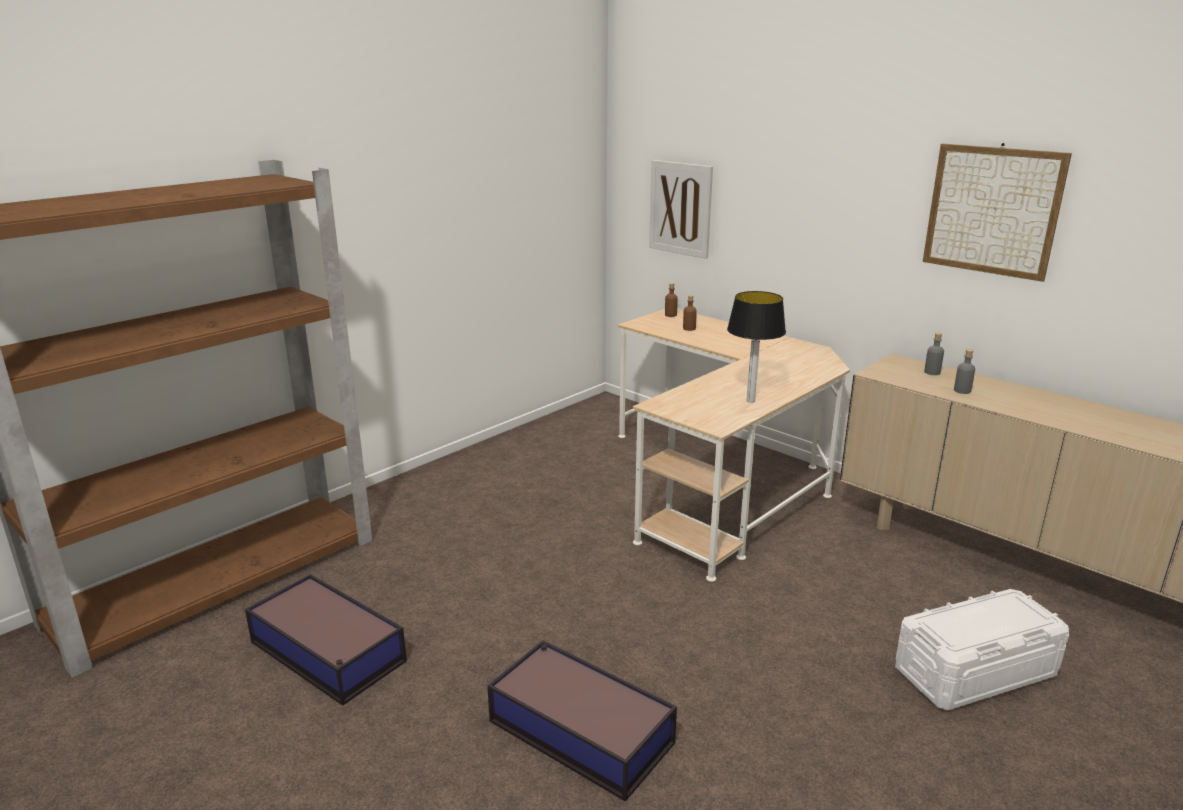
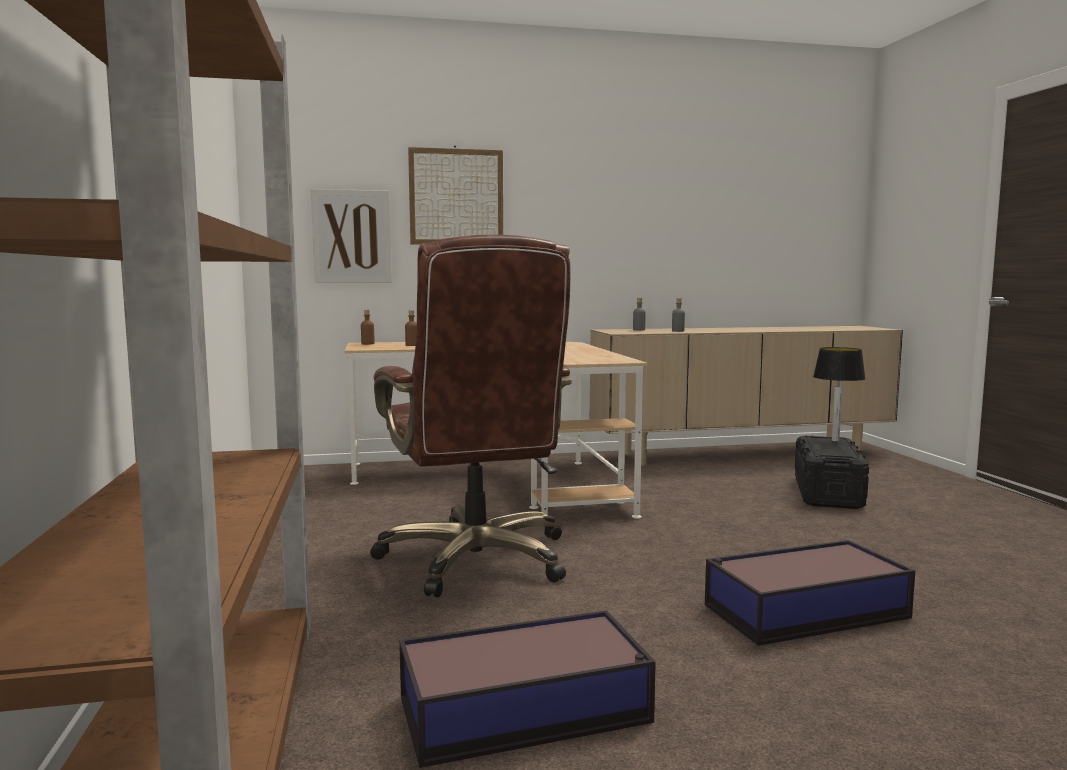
camera: 55 degrees left, 15 degrees down
(531, 545) = (476, 558): none -> brown office chair
(751, 401) = (593, 353): table lamp -> table lamp (836, 440)
(975, 672) = (828, 492): white storage box -> black storage box
(993, 208) = (644, 204): picture -> picture (456, 195)

